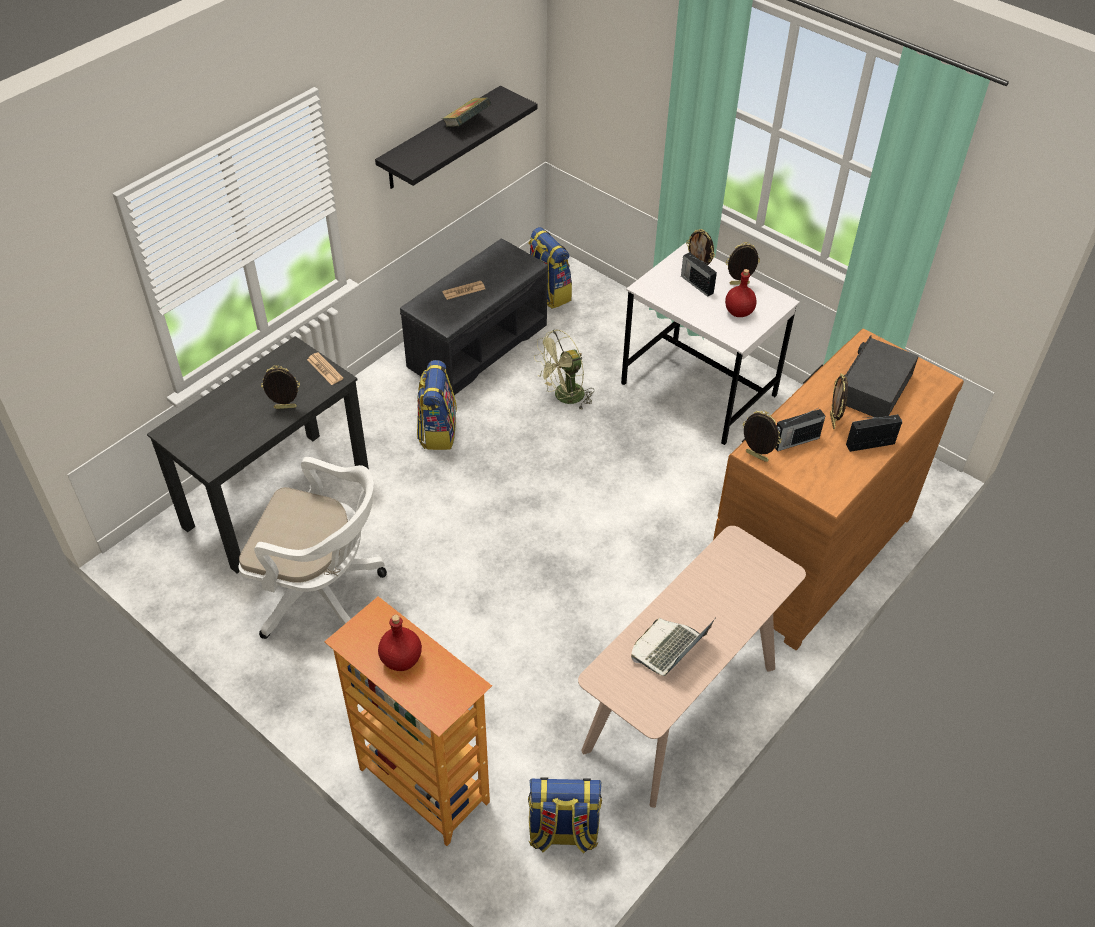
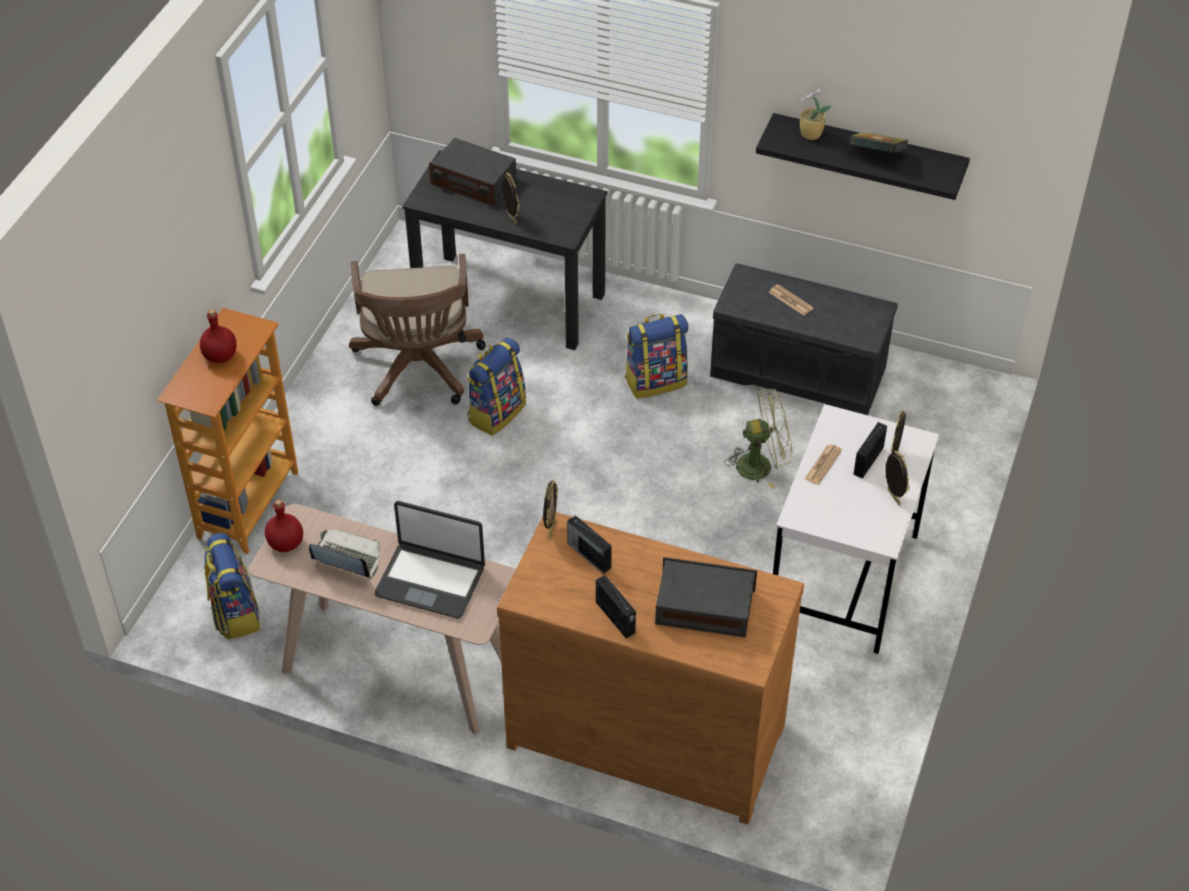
camera: 70 degrees right, 0 degrees up
(213, 420) = (473, 181): none -> radio
(322, 593) = (418, 370): white office chair -> brown office chair
(325, 369) = (573, 225): newspaper -> newspaper (823, 464)
(417, 148) = (809, 134): none -> potted plant
(547, 293) = (920, 403): backpack -> backpack (496, 412)
(564, 397) = (761, 465): green fan -> green fan turned 135 degrees clockwise
(720, 591) = (431, 580): none -> laptop
(739, 312) = (843, 508): red bottle -> red bottle (286, 544)
(833, 421) = (634, 581): picture frame -> none

